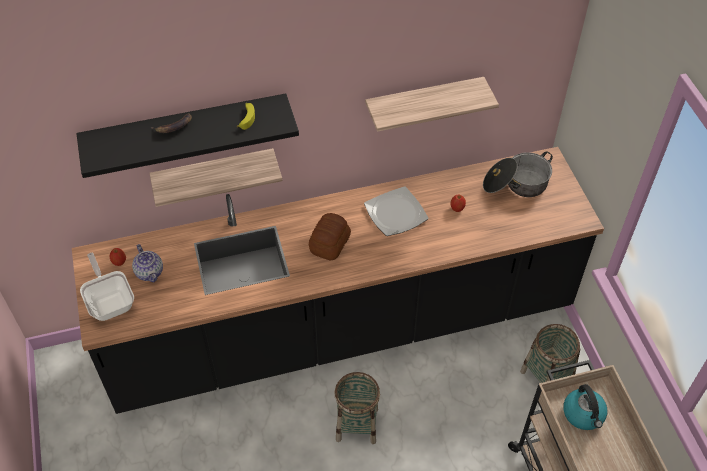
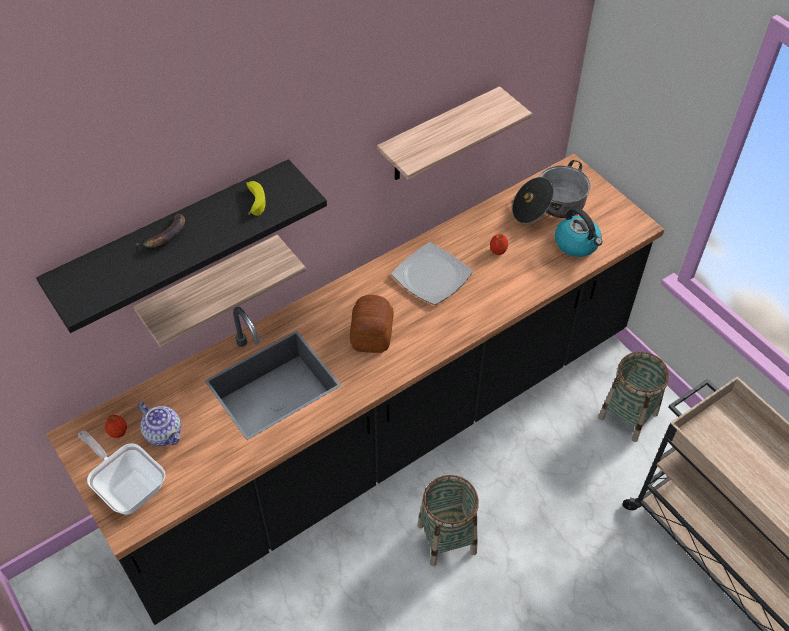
camera: 20 degrees left, 0 degrees up
(584, 414) = (727, 442): kettle -> kettle (577, 244)

